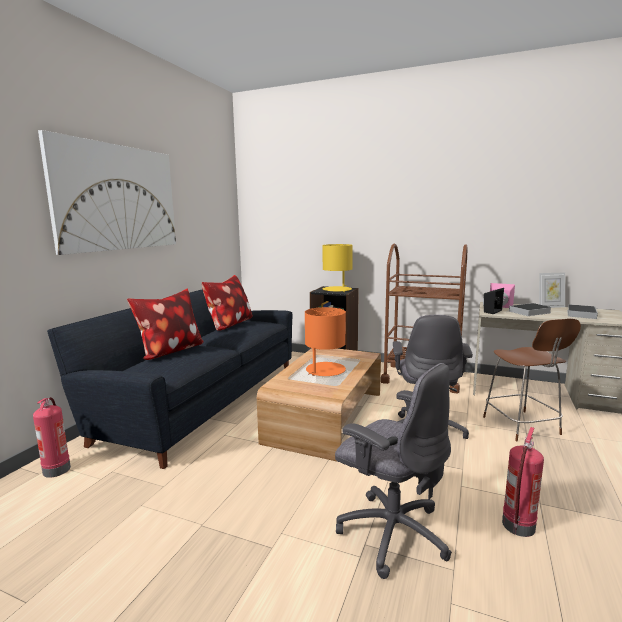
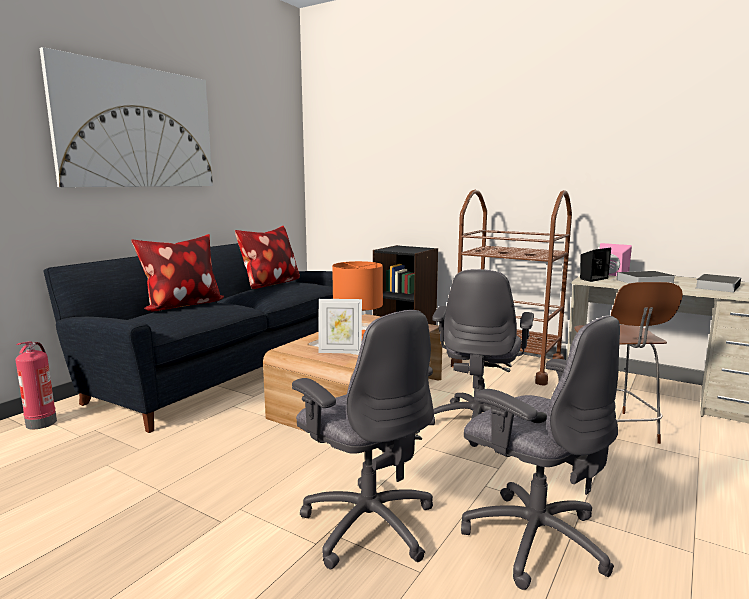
camera: 10 degrees right, 0 degrees up
(337, 290) = (409, 249): yellow table lamp -> none
(518, 526) = (533, 538): fire extinguisher -> grey office chair
(550, 307) = (682, 277): picture frame -> picture frame (340, 351)

